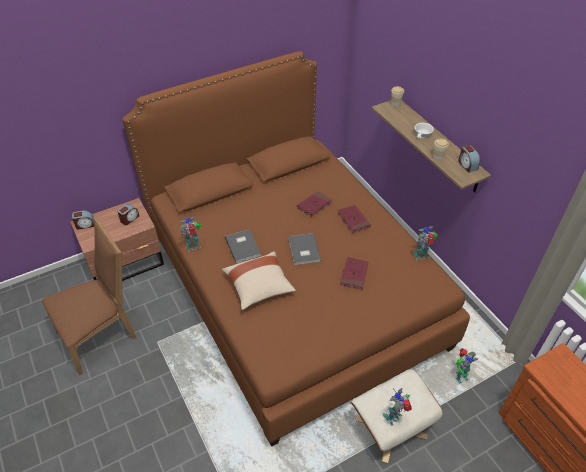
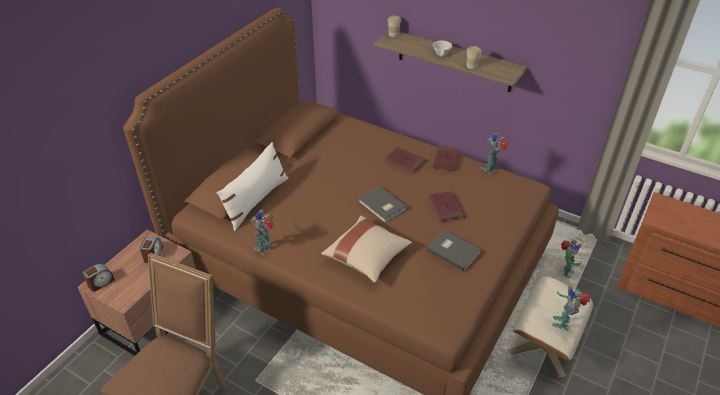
camera: 30 degrees left, 5 degrees down
(215, 207) = (256, 201): none -> white pillow
(243, 246) = (319, 226): grey book -> grey book (453, 250)
(314, 205) = (357, 162): red book -> red book (446, 159)
(467, 165) = (501, 65): alarm clock -> none

